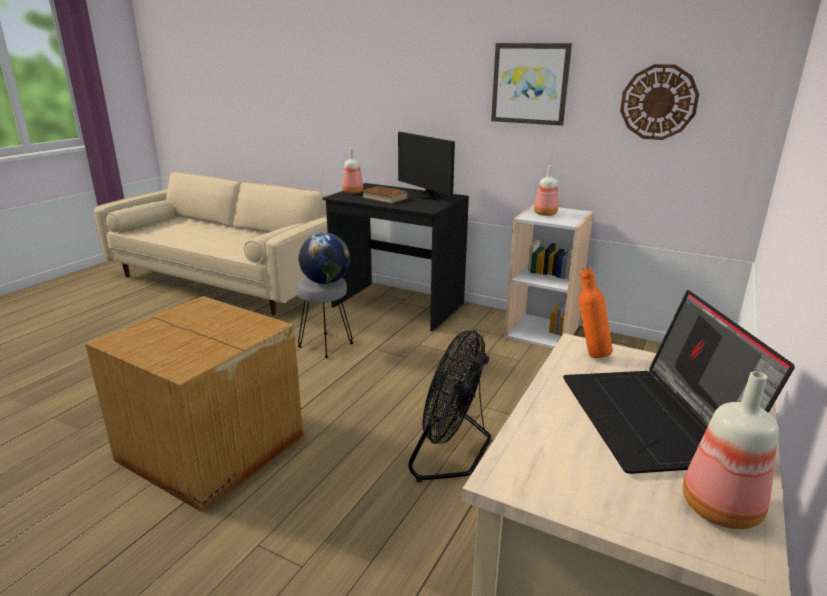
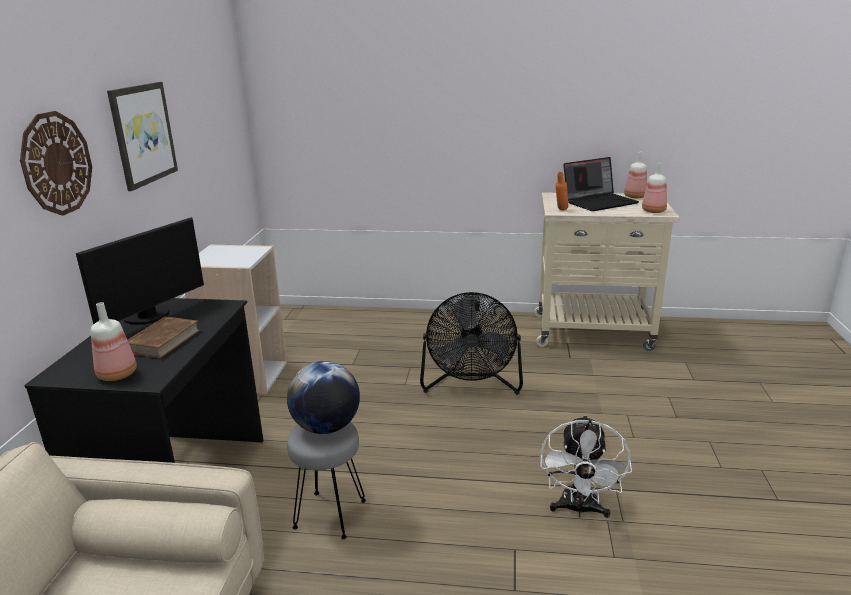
camera: 110 degrees left, 0 degrees up
(211, 449) = (579, 509): cardboard box -> white fan
(545, 214) = (228, 258): bottle -> bottle (654, 211)
(658, 102) = (210, 126): wall clock -> wall clock (56, 163)

